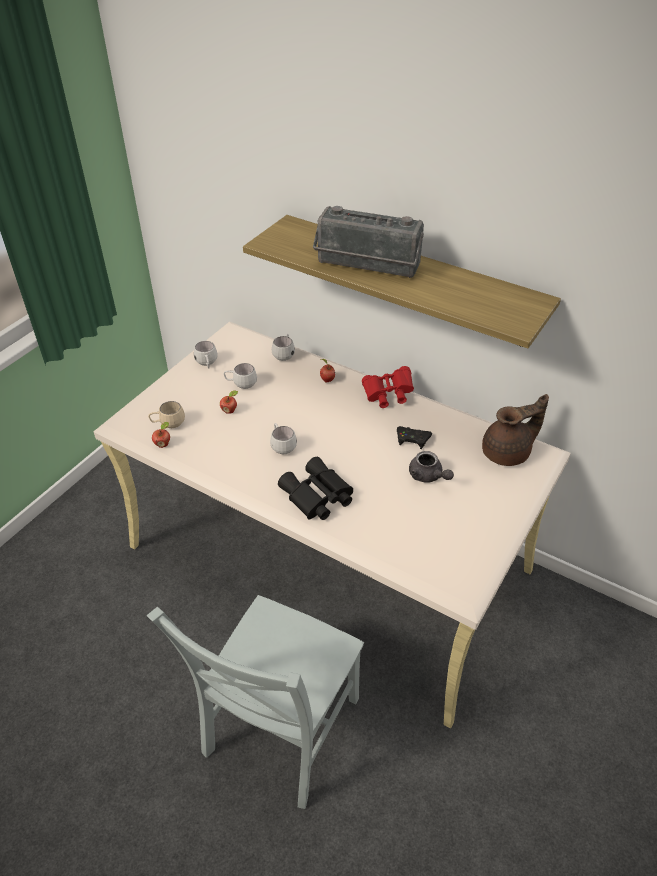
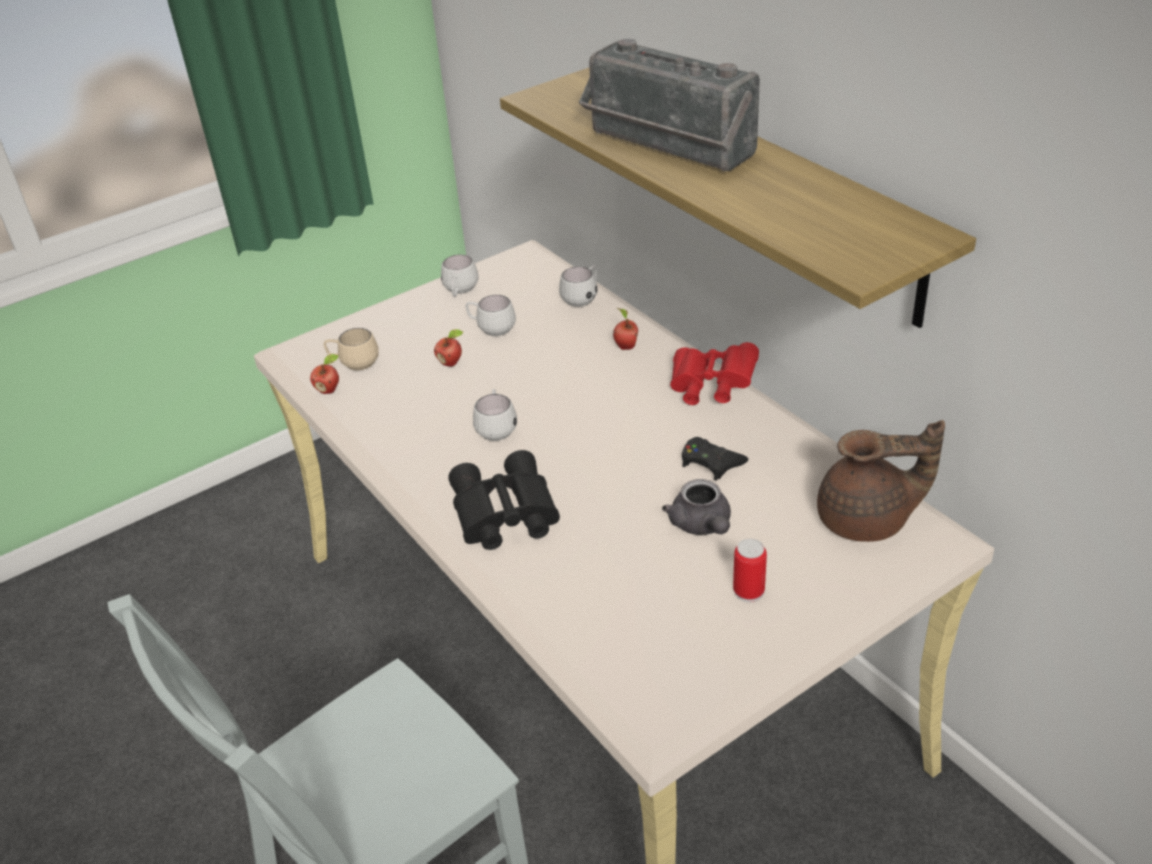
camera: 25 degrees right, 5 degrees down
(471, 506) = (748, 591): none -> can

